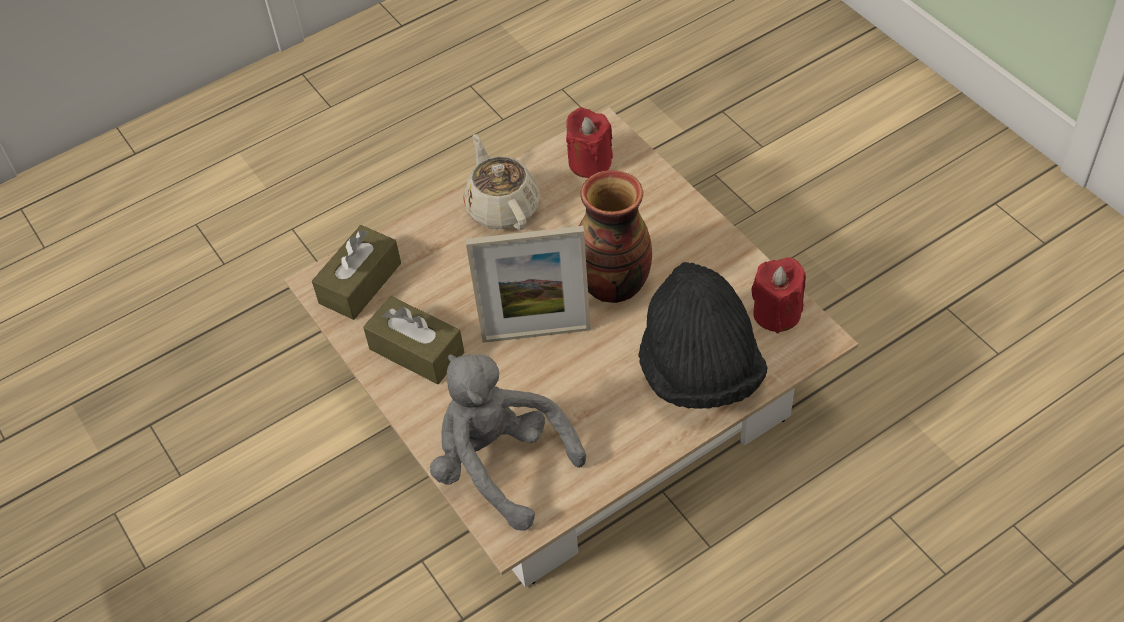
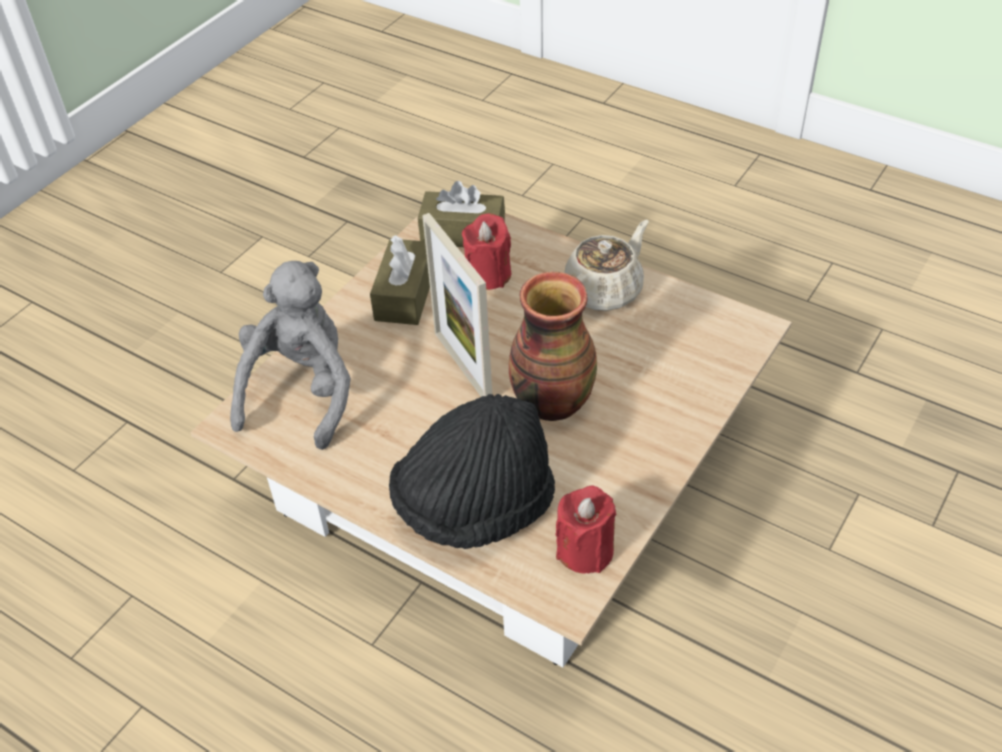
camera: 65 degrees right, 5 degrees down
(589, 162) = (703, 332): red candle -> red candle (488, 274)

